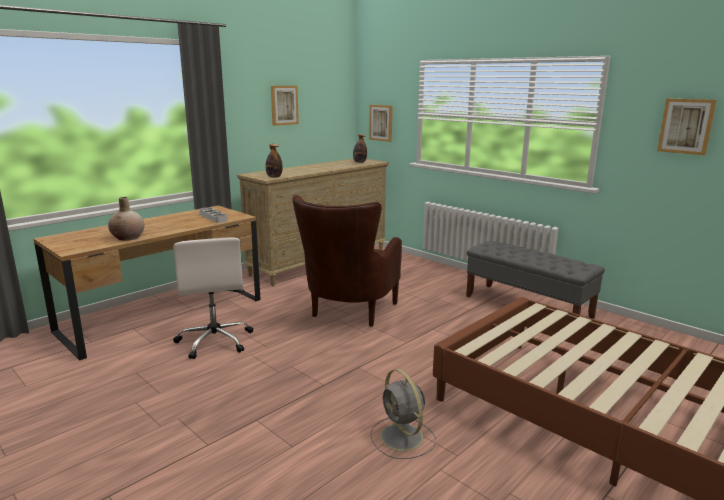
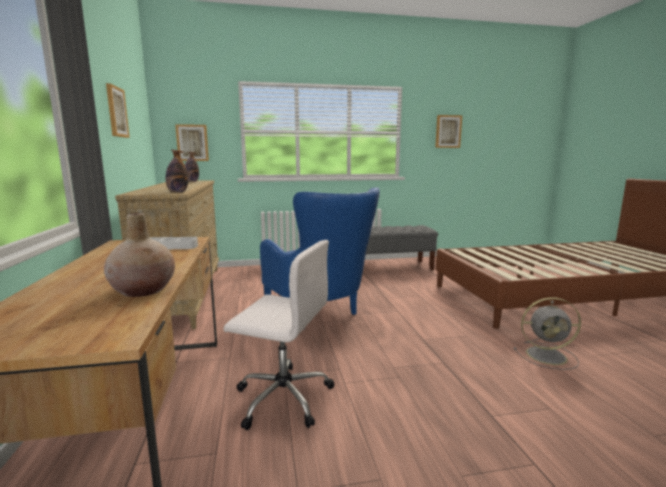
camera: 55 degrees left, 5 degrees down
(348, 315) = (320, 316): brown armchair -> blue armchair

